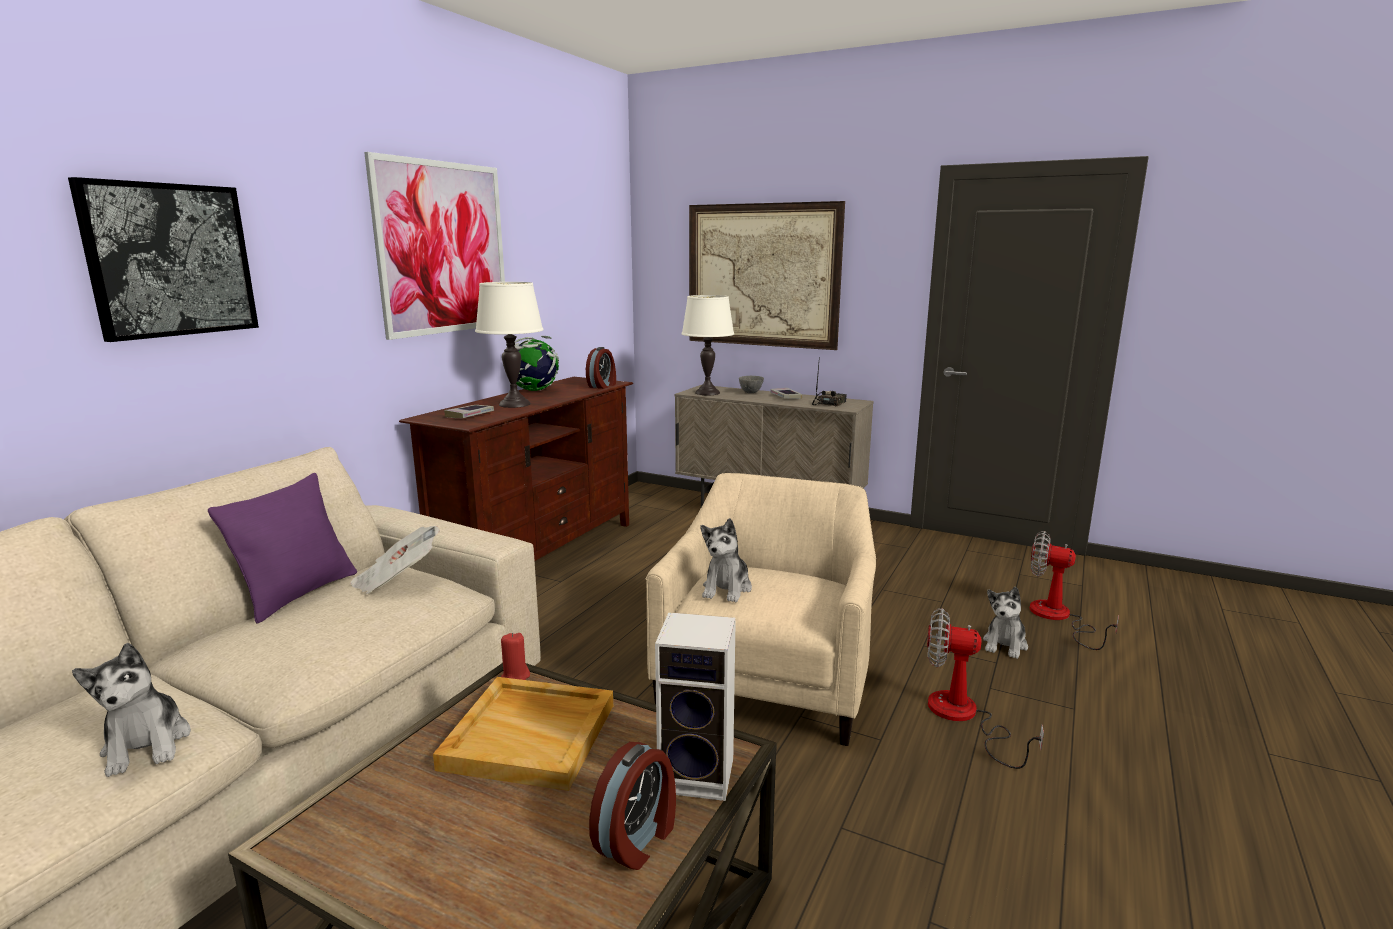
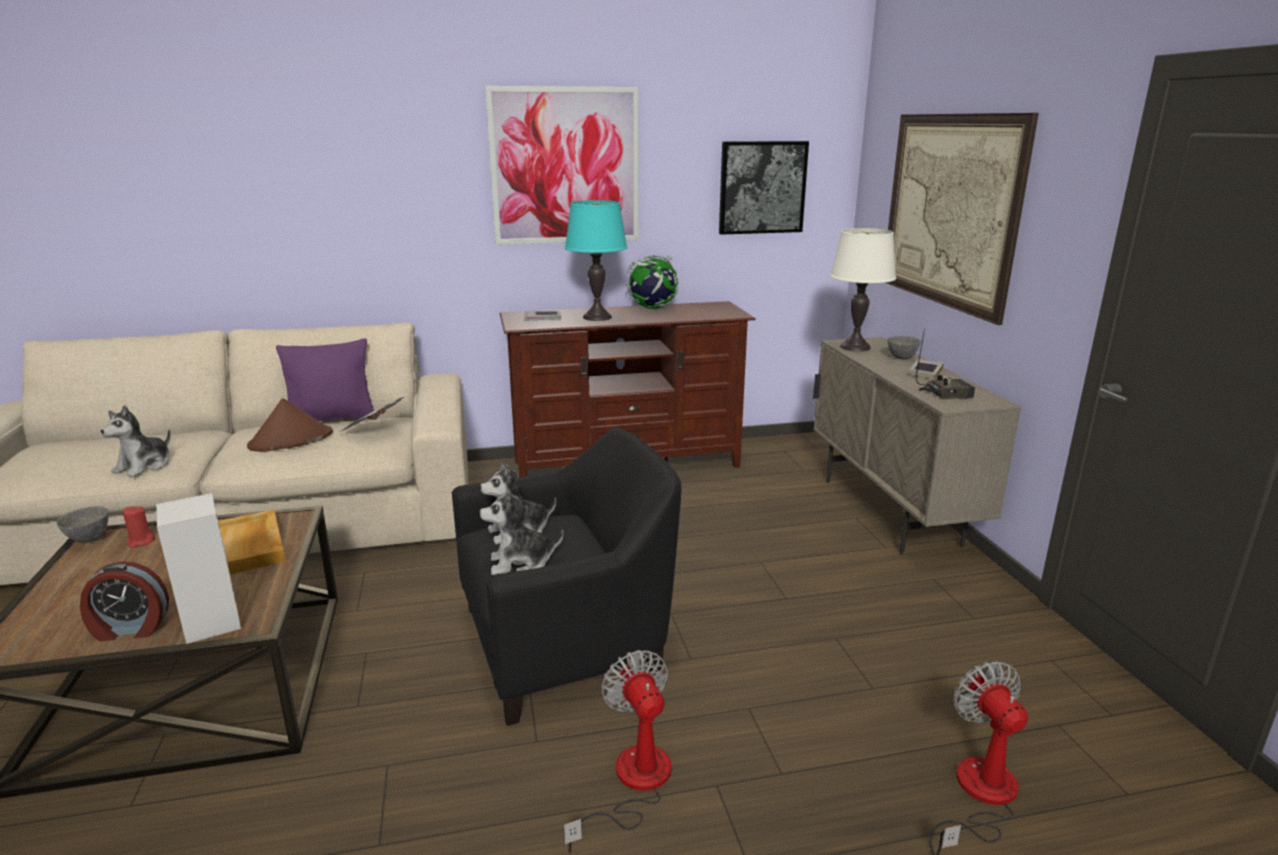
camera: 50 degrees right, 5 degrees up
(170, 260) = (319, 176): picture -> picture (762, 187)
(298, 843) = (90, 539): none -> grey bowl
(316, 626) = (291, 440): none -> brown hat
(515, 404) = (597, 317): white table lamp -> turquoise table lamp
(516, 677) = (297, 517): red candle -> red candle (141, 541)
(602, 386) = (715, 315): alarm clock -> none
(768, 679) = (568, 642): beige armchair -> black armchair
(1005, 644) = (834, 768): plush toy -> plush toy (521, 563)

